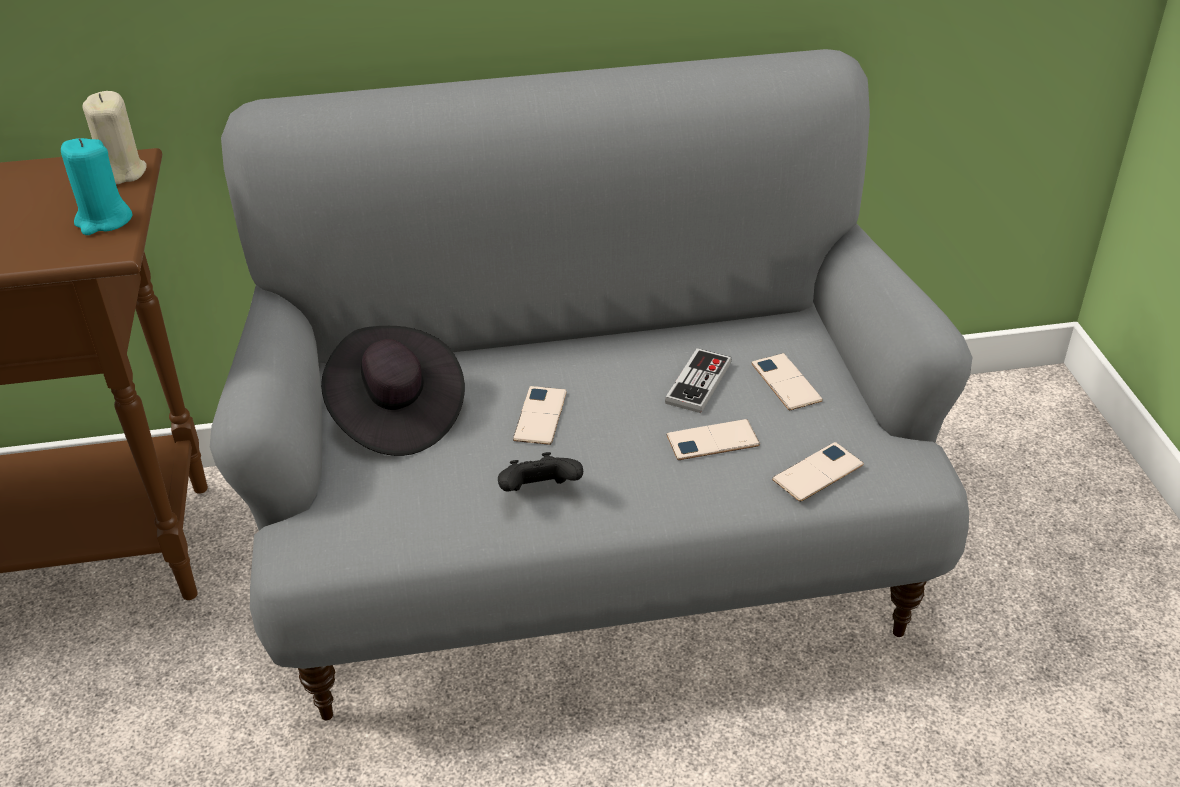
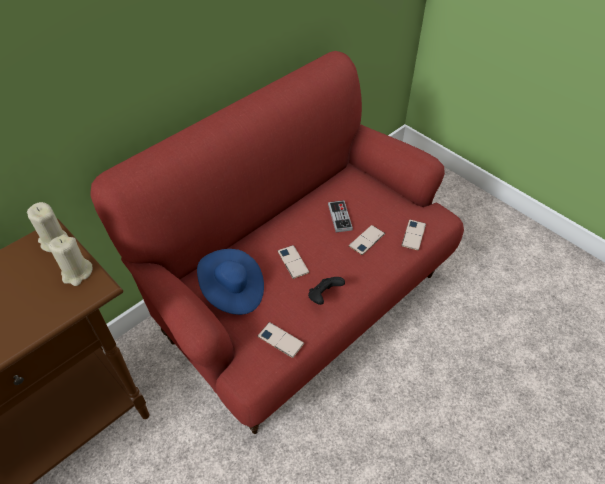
camera: 35 degrees left, 10 degrees up
(103, 220) = (77, 273): turquoise candle -> beige candle
(396, 415) = (233, 291): black hat -> blue hat
(592, 557) = (302, 304): grey sofa -> red sofa
(786, 382) = (370, 201): phone -> phone (280, 340)

